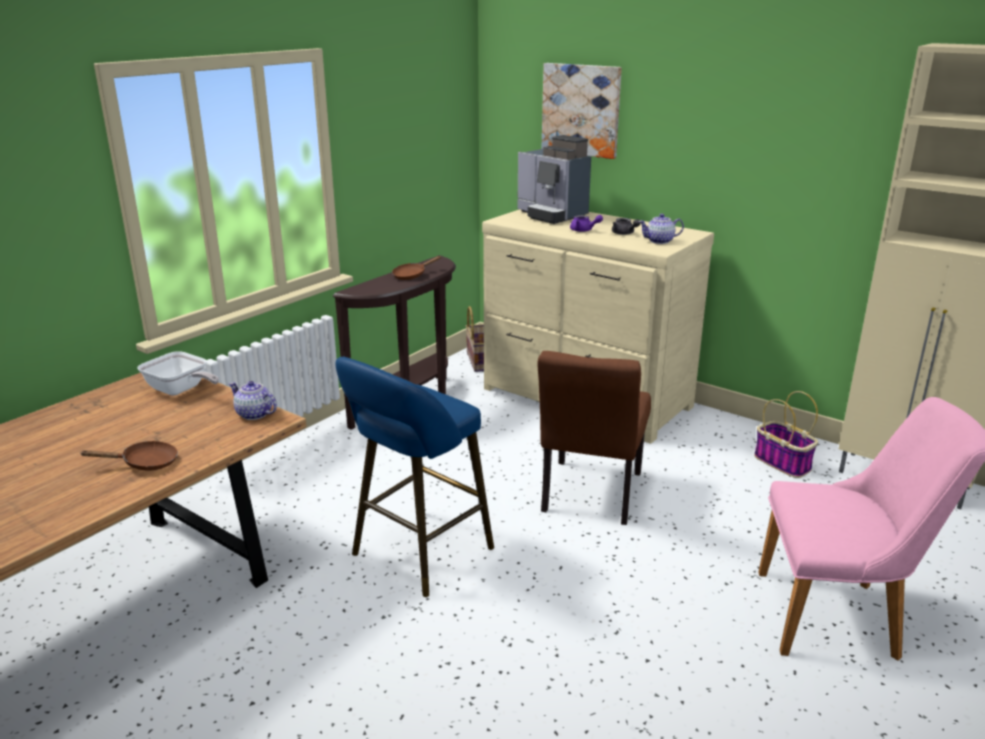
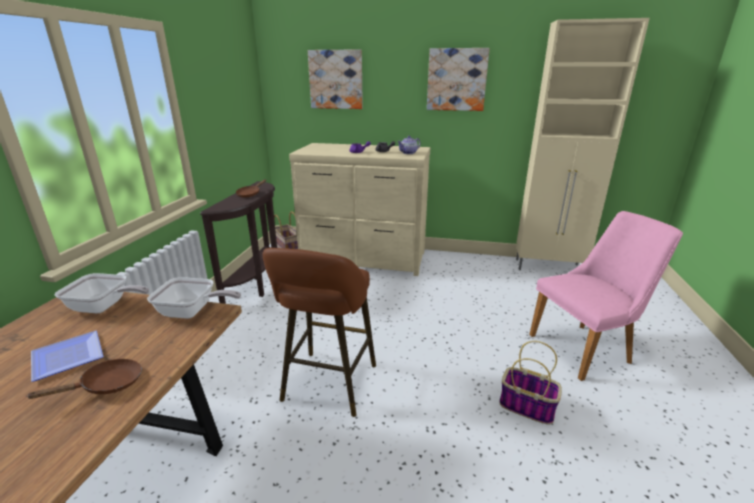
camera: 25 degrees left, 0 degrees up
(126, 430) = (65, 357): none -> plate
(254, 414) = (192, 312): teapot -> frying pan
(417, 555) = (328, 386): blue stool -> brown stool
(551, 215) = (329, 147): coffee machine -> none
(589, 497) = (408, 315): brown chair -> none
(767, 126) = (456, 80): none -> picture
(783, 463) = (490, 271): basket -> basket (527, 407)

